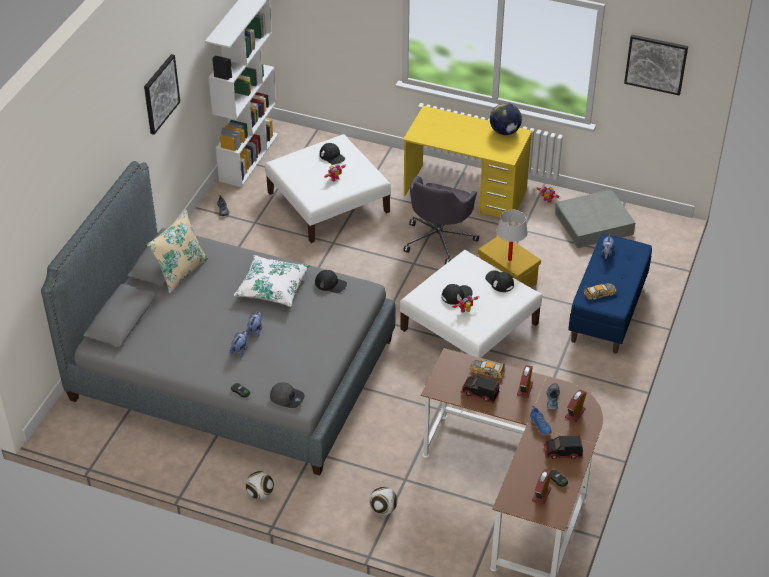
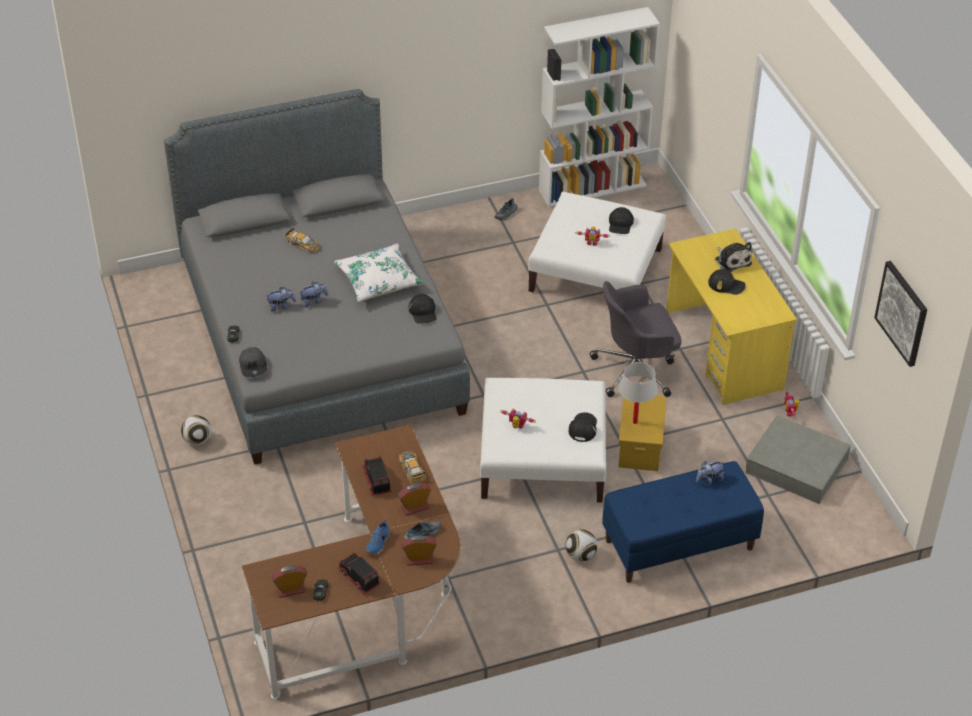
camera: 50 degrees right, 0 degrees up
(160, 94) = (444, 46): picture -> none
(180, 272) = (336, 218): beige pillow -> none
(383, 509) = (255, 528): football -> football (580, 555)
(450, 124) = (732, 260): none -> plush toy
(456, 295) = (530, 409): black cap -> black cap (726, 285)
(504, 131) = (769, 302): globe -> none
(600, 293) = (644, 505): toy car -> toy car (303, 244)

